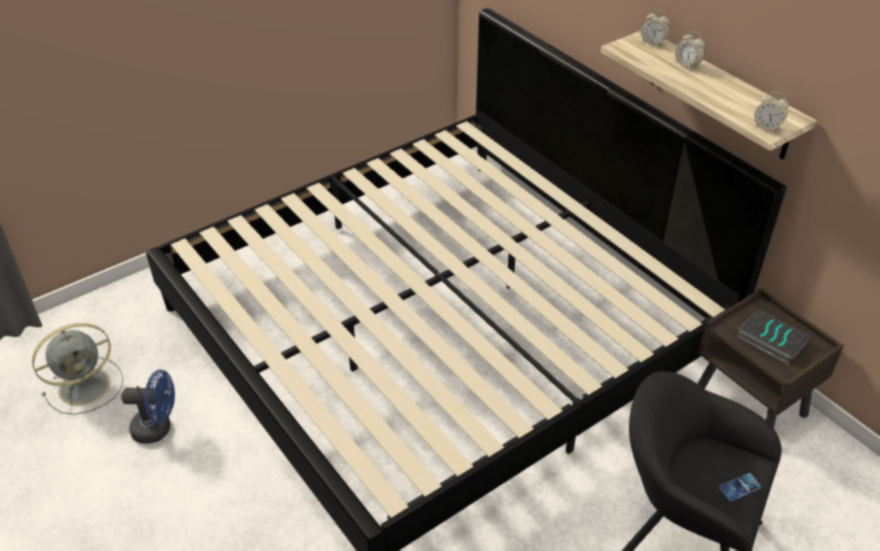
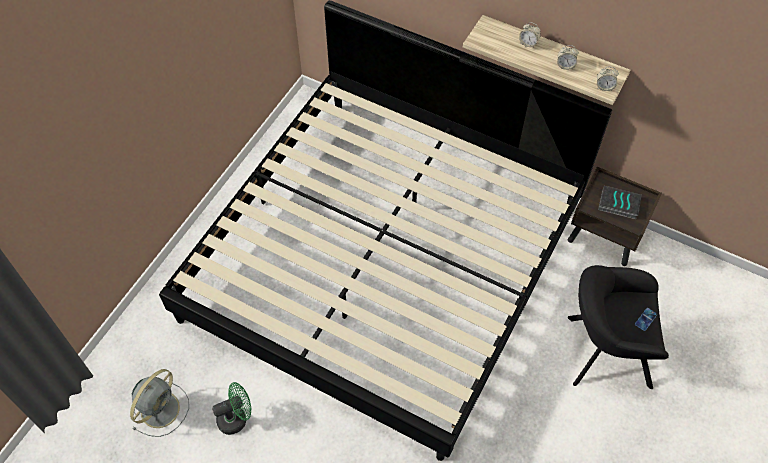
camera: 25 degrees left, 15 degrees up
(158, 428) = (236, 418): blue fan -> green fan
(653, 42) = (495, 28): alarm clock -> alarm clock (565, 65)

